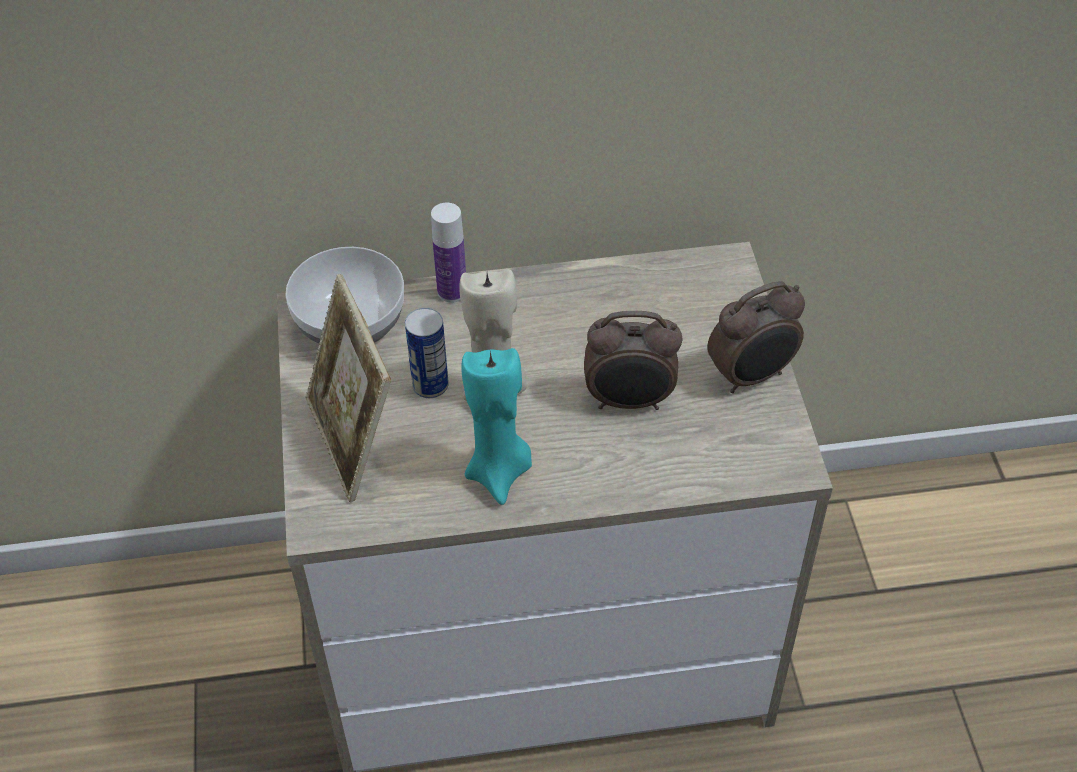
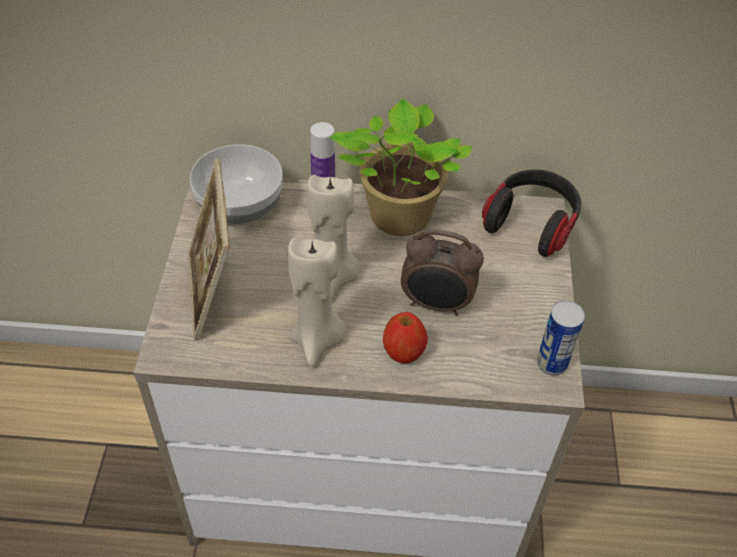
camera: 10 degrees right, 0 degrees up
(430, 385) = (285, 262): can -> can (551, 363)
(499, 473) = (317, 341): turquoise candle -> beige candle
(552, 305) = (396, 218): none -> potted plant
(606, 466) = (403, 352): none -> apple
(718, 280) = (531, 223): none -> headphones
(752, 376) = (540, 303): alarm clock -> none

